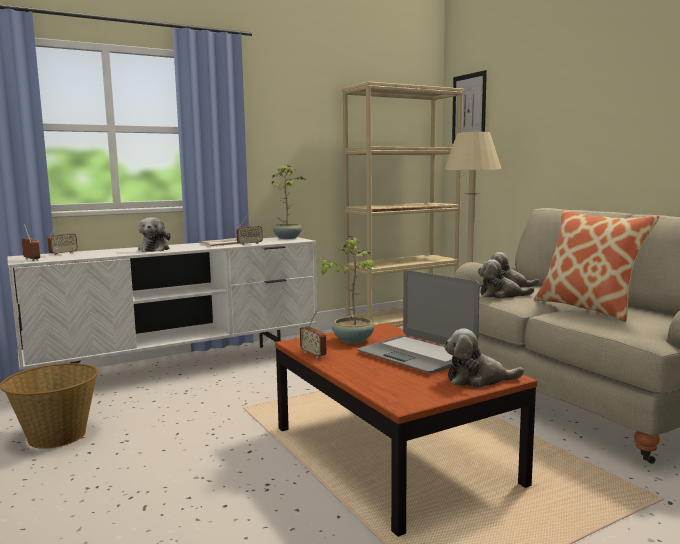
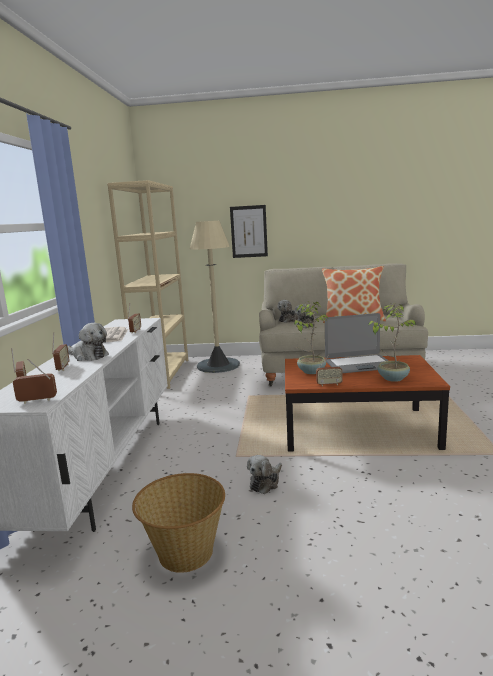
camera: 55 degrees left, 5 degrees up
(117, 251) = (63, 368): none -> radio
(288, 238) = (126, 321): potted plant -> potted plant (392, 378)
(469, 108) = (170, 201): picture -> picture (249, 231)
(478, 379) = (411, 363): plush toy -> plush toy (265, 482)

